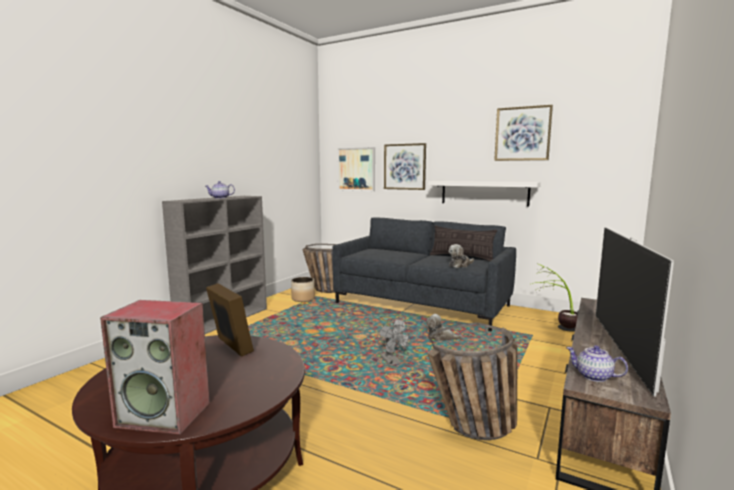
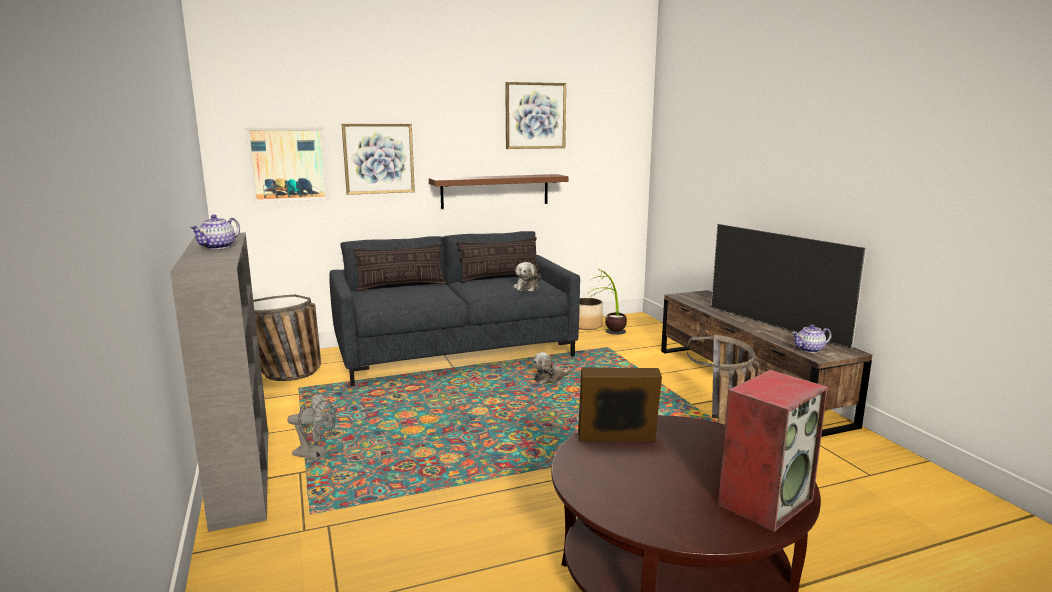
camera: 50 degrees left, 5 degrees up
(303, 299) = (287, 398): planter -> planter (587, 326)
(392, 362) = (565, 420): grey fan -> grey fan (315, 454)
(393, 250) = (401, 286): none -> pillow
(484, 193) = (495, 191): white shelf -> brown shelf

